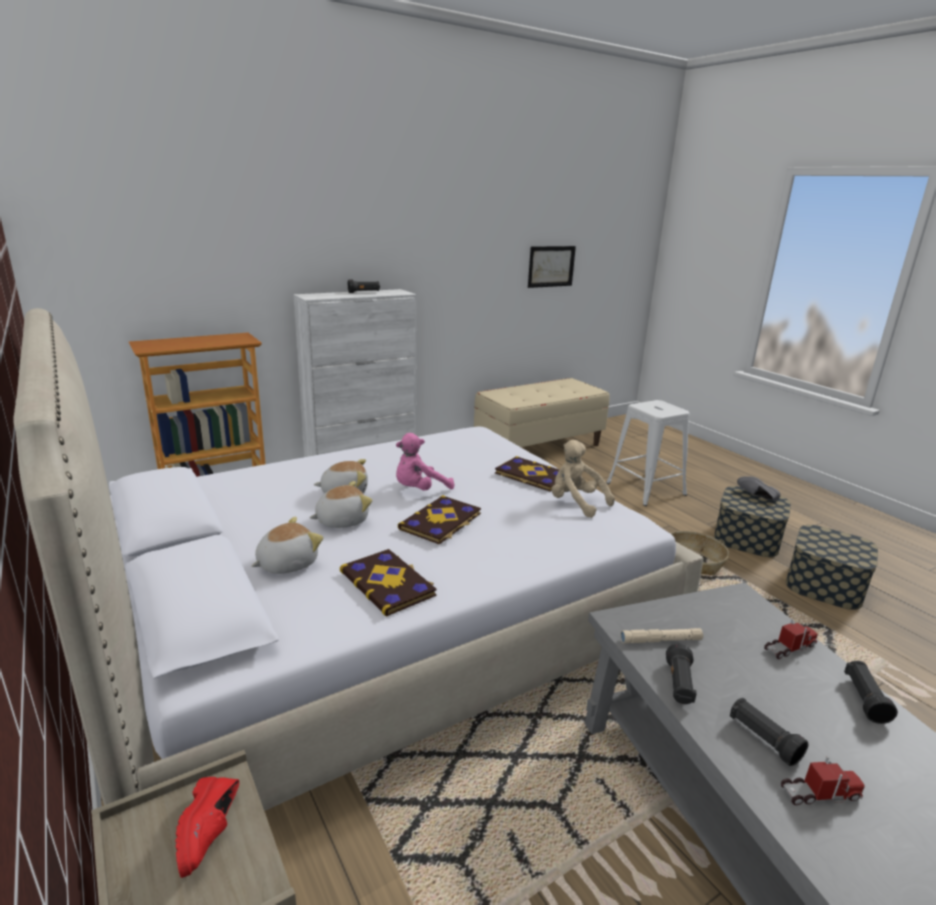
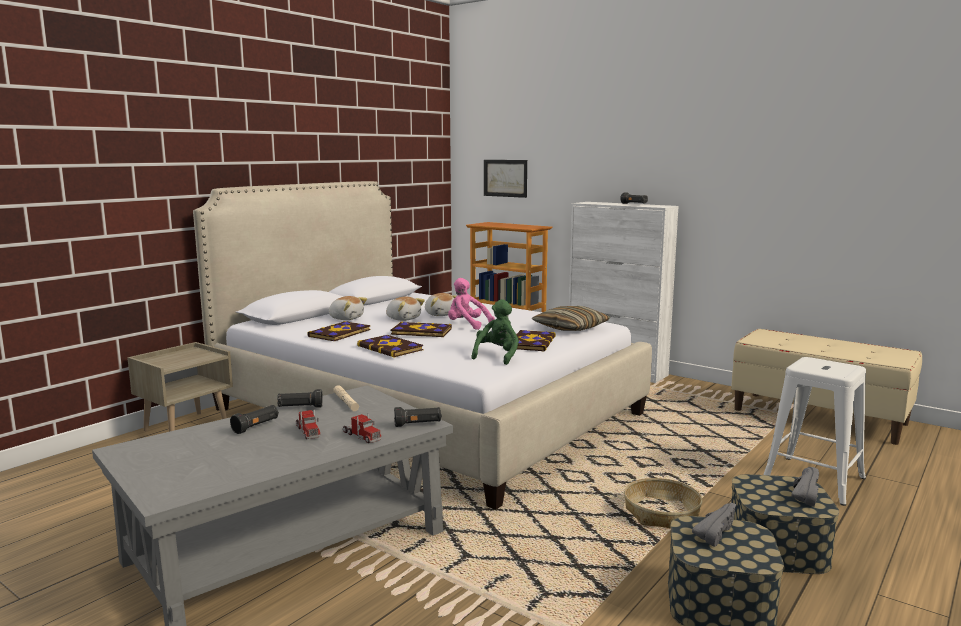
camera: 70 degrees right, 10 degrees down
(212, 832) = (190, 358): red shoe -> none
(480, 446) = (571, 328): none -> pillow
(506, 557) = (391, 348): none -> book
(551, 266) = (889, 196): picture -> picture (505, 178)
(576, 503) = (497, 356): beige plush toy -> green plush toy
(819, 794) = (214, 438): toy truck -> toy truck (307, 431)
(821, 543) = (713, 532): none -> grey shoe
(864, 699) = (309, 456): black flashlight -> black flashlight (418, 424)

